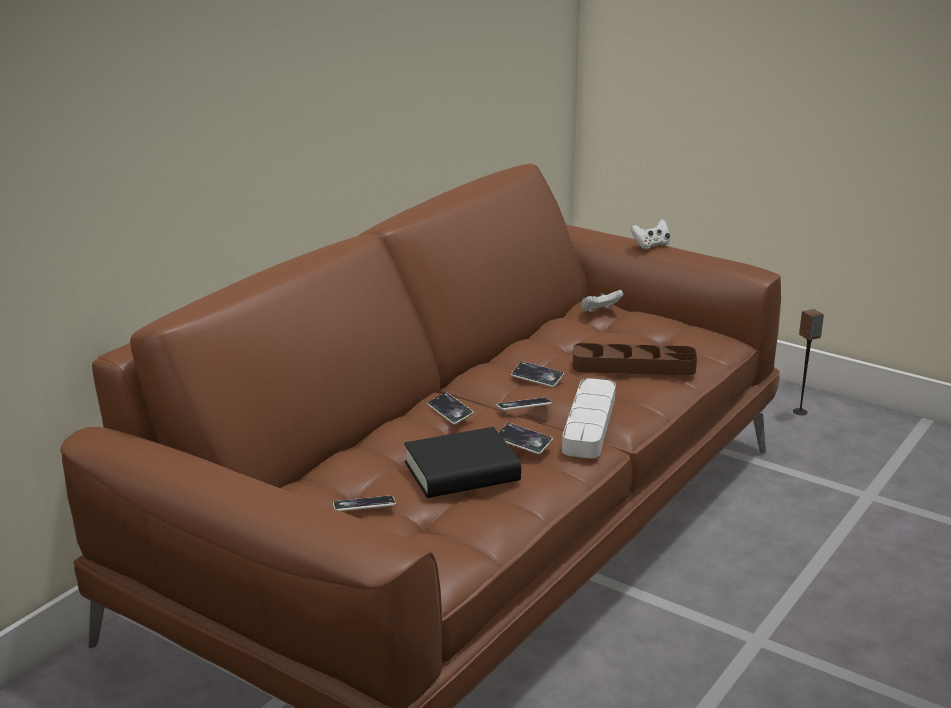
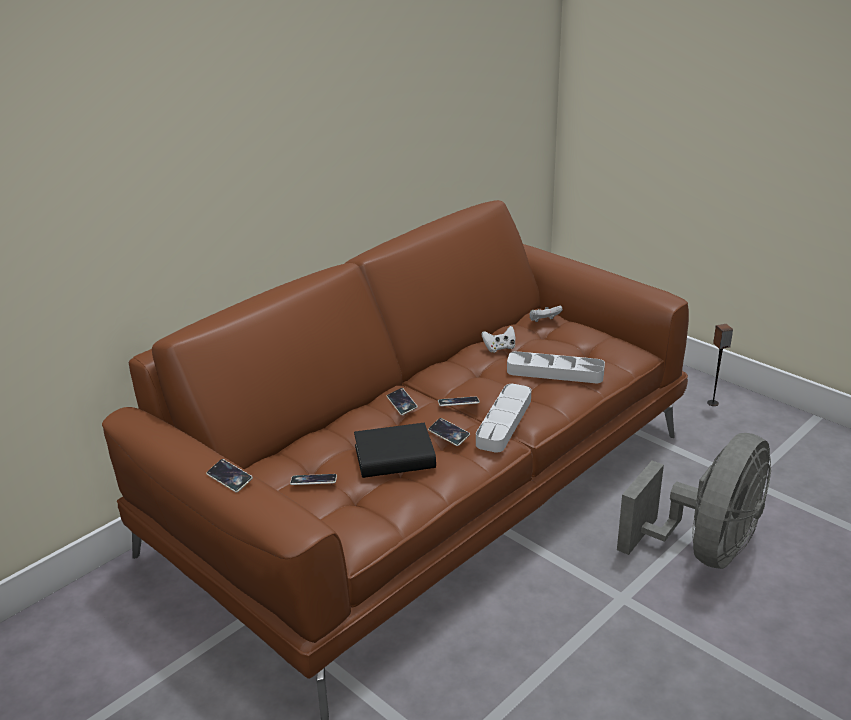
camera: 10 degrees right, 5 degrees up
(537, 377) = (477, 378): phone -> phone (229, 478)
(633, 366) = (555, 372): brown tray -> grey tray
(651, 245) = (590, 269): white game controller -> white game controller (499, 348)
(840, 576) = (704, 549): none -> grey fan

